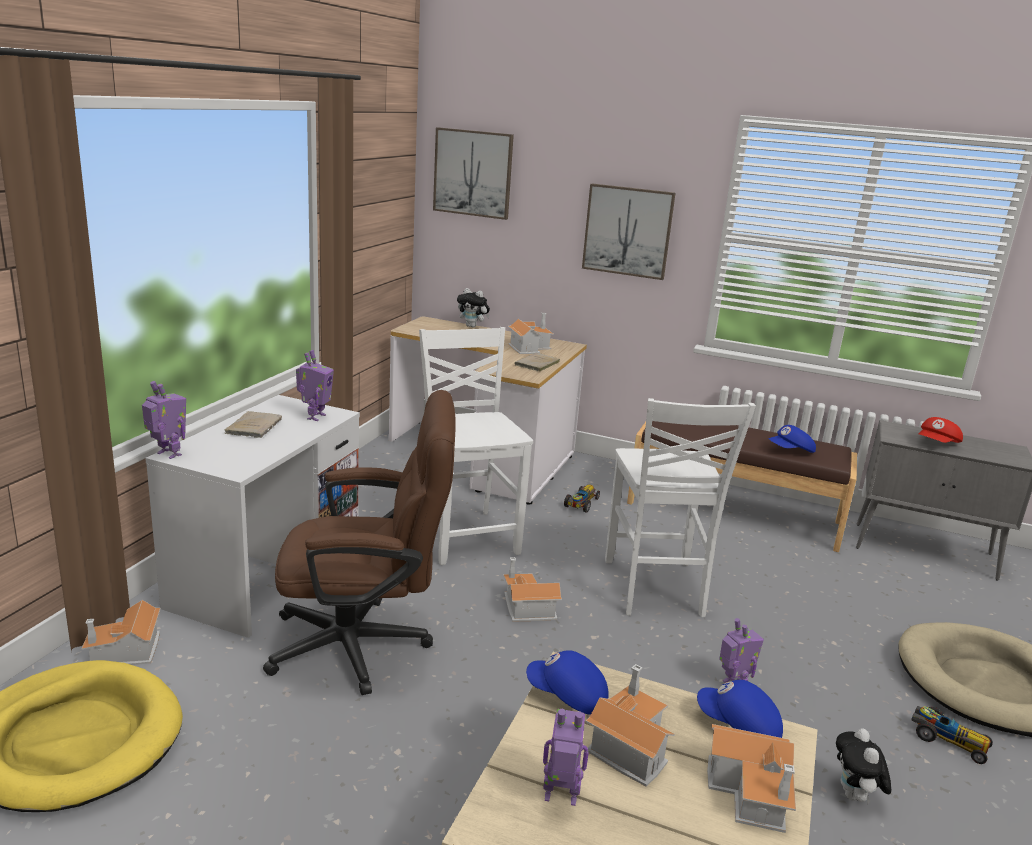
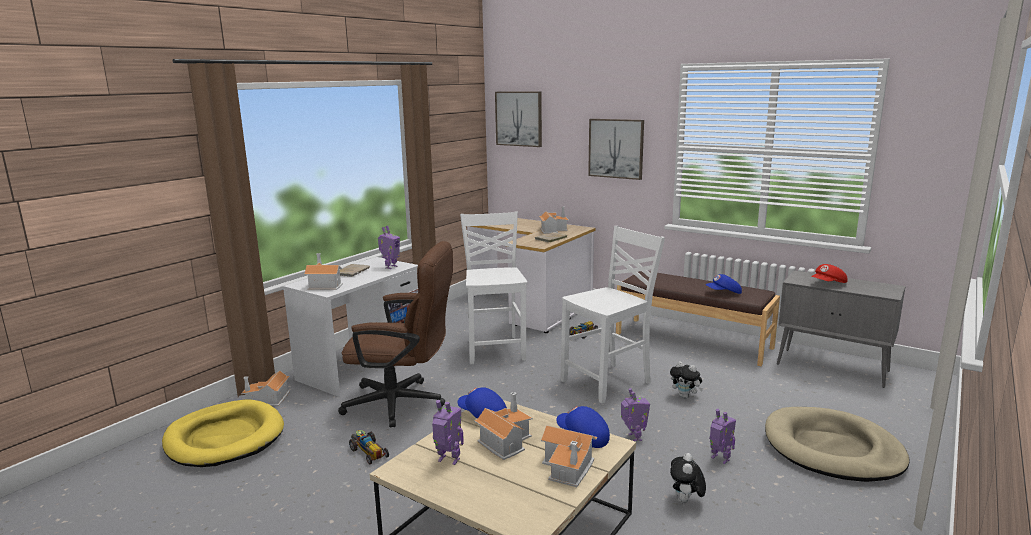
camera: 15 degrees right, 5 degrees down
(168, 454) = (295, 284): toy robot -> toy robot (719, 459)
(472, 326) = (523, 219): plush toy -> plush toy (685, 396)
(526, 607) = (514, 388): toy house -> toy house (324, 284)
(655, 589) = (608, 382): white chair -> white chair turned 135 degrees counterclockwise
(947, 740) = (777, 477): toy car -> toy car (368, 451)

